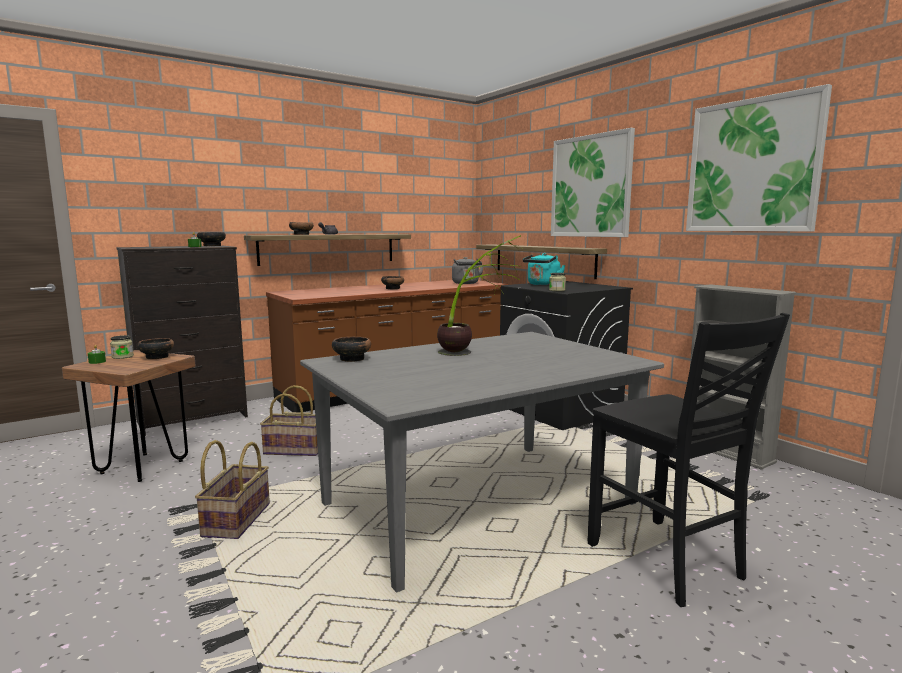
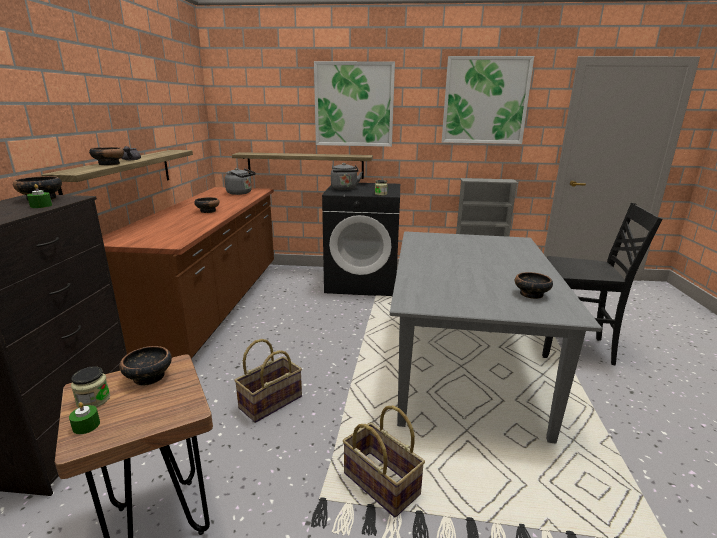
camera: 50 degrees left, 10 degrees up
(351, 359) = (417, 295): bowl -> bowl (531, 294)
(474, 353) = (452, 261): potted plant -> none
(542, 284) = (344, 189): turquoise kettle -> grey kettle

